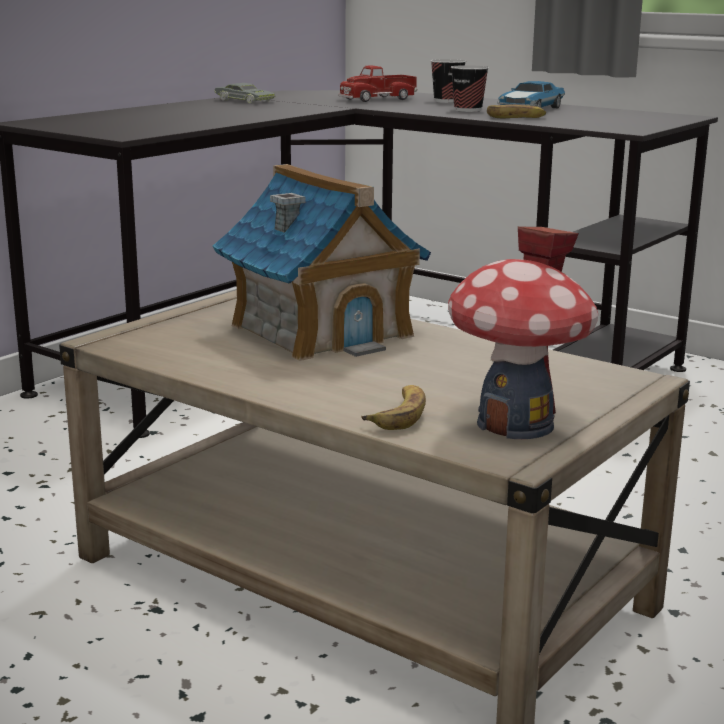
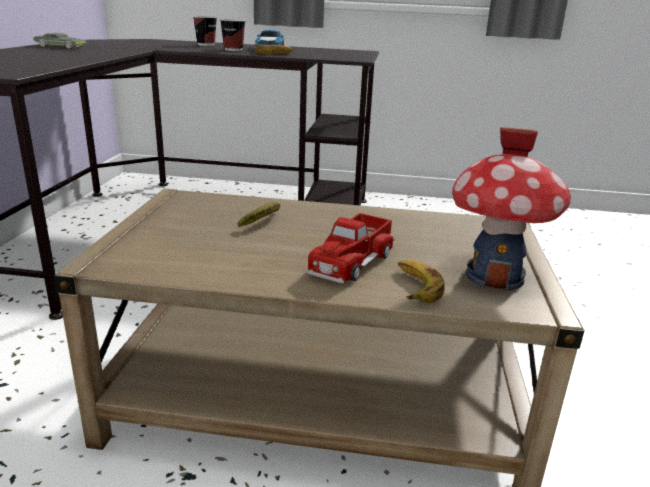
camera: 30 degrees left, 5 degrees up
(321, 330) = (264, 221): toy house -> banana
(377, 99) = (157, 44): toy truck -> toy truck (351, 261)

